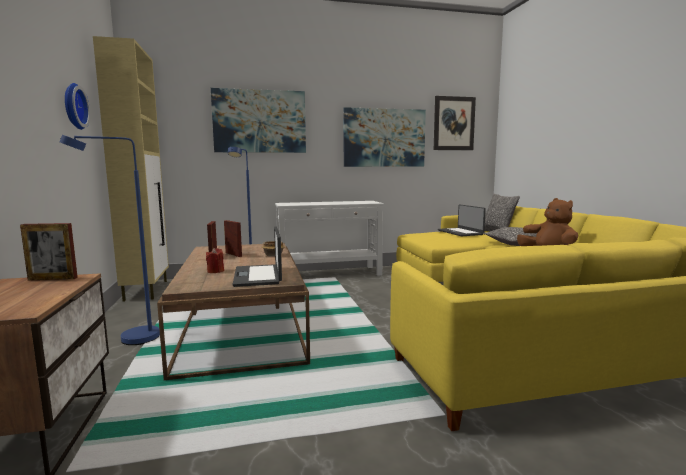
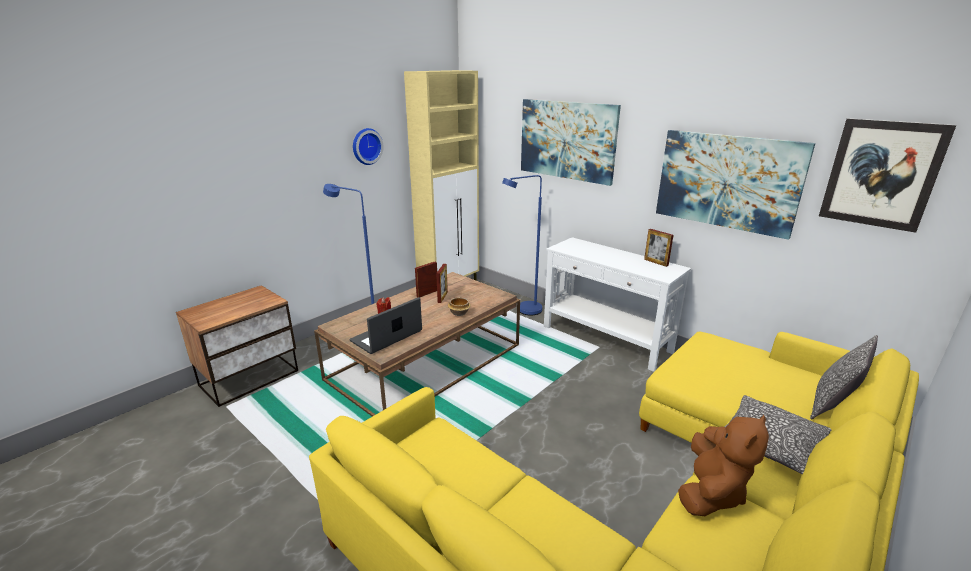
camera: 55 degrees right, 15 degrees up
(53, 279) = (266, 296): picture frame -> picture frame (656, 262)
(460, 232) = (761, 372): laptop -> none

